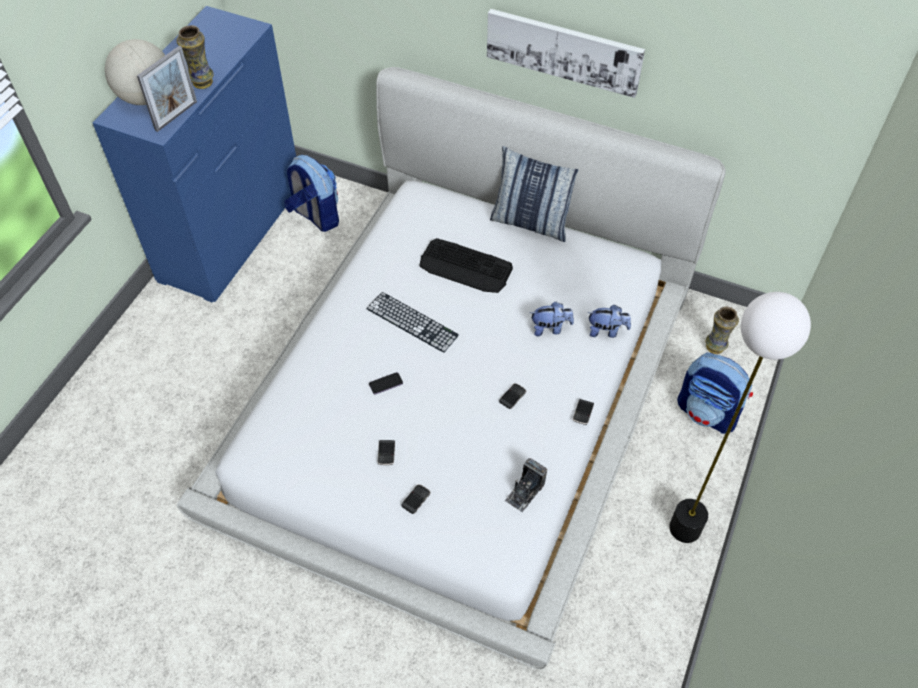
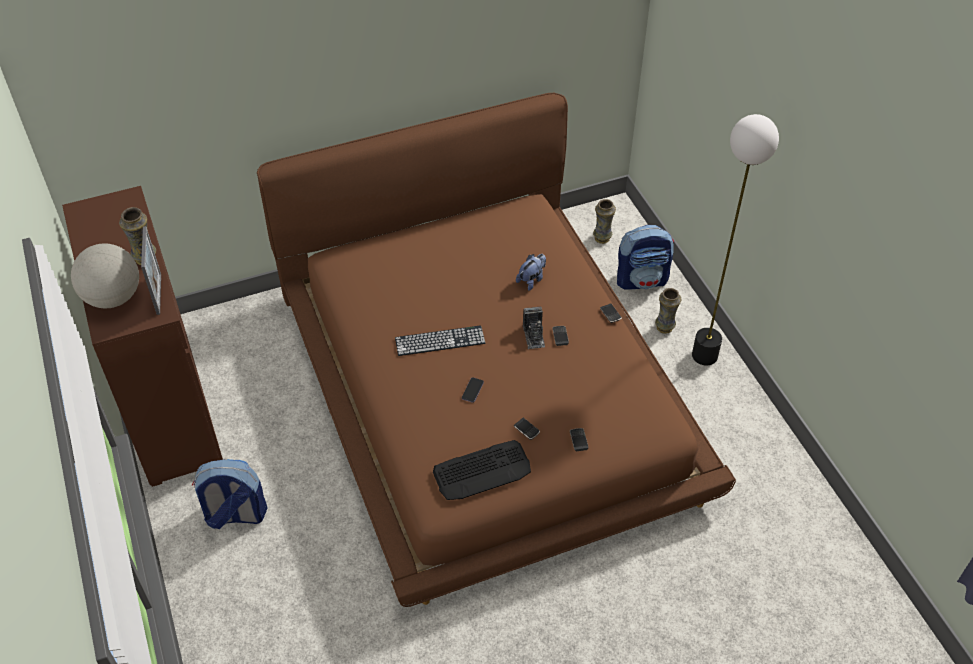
camera: 45 degrees left, 5 degrees down
(232, 233) = (169, 407): blue dresser -> brown dresser
(315, 216) = (225, 347): backpack -> backpack (235, 515)
(459, 400) = (486, 389): white bed -> brown bed
(466, 267) = (430, 281): keyboard -> keyboard (482, 471)
(525, 492) = (634, 384): camera -> camera (534, 336)
(531, 222) = (436, 224): pillow -> none
(564, 51) = (408, 72): picture -> none
(606, 331) = (565, 257): plush toy -> none
(677, 472) = (665, 327): none -> vase

